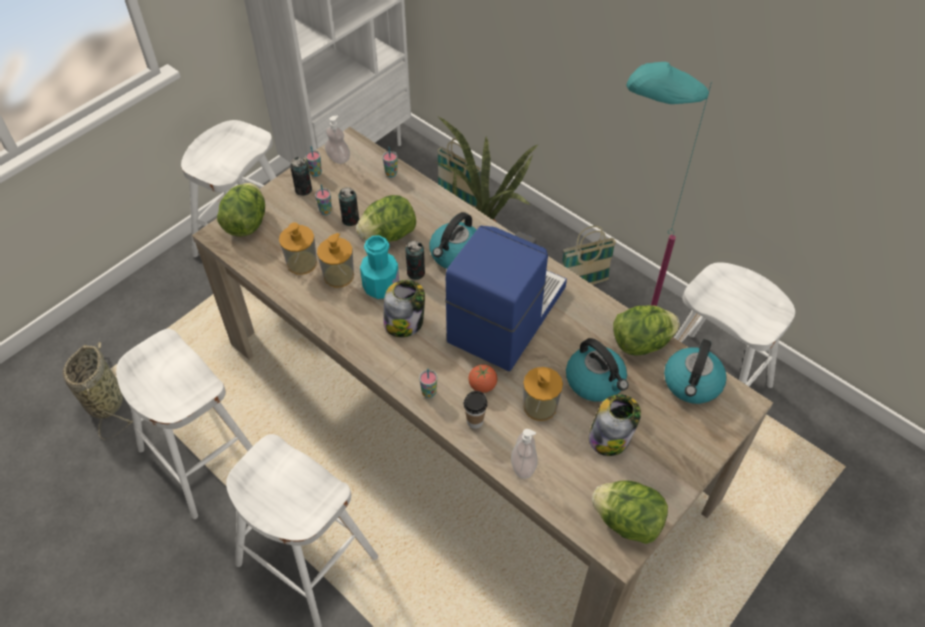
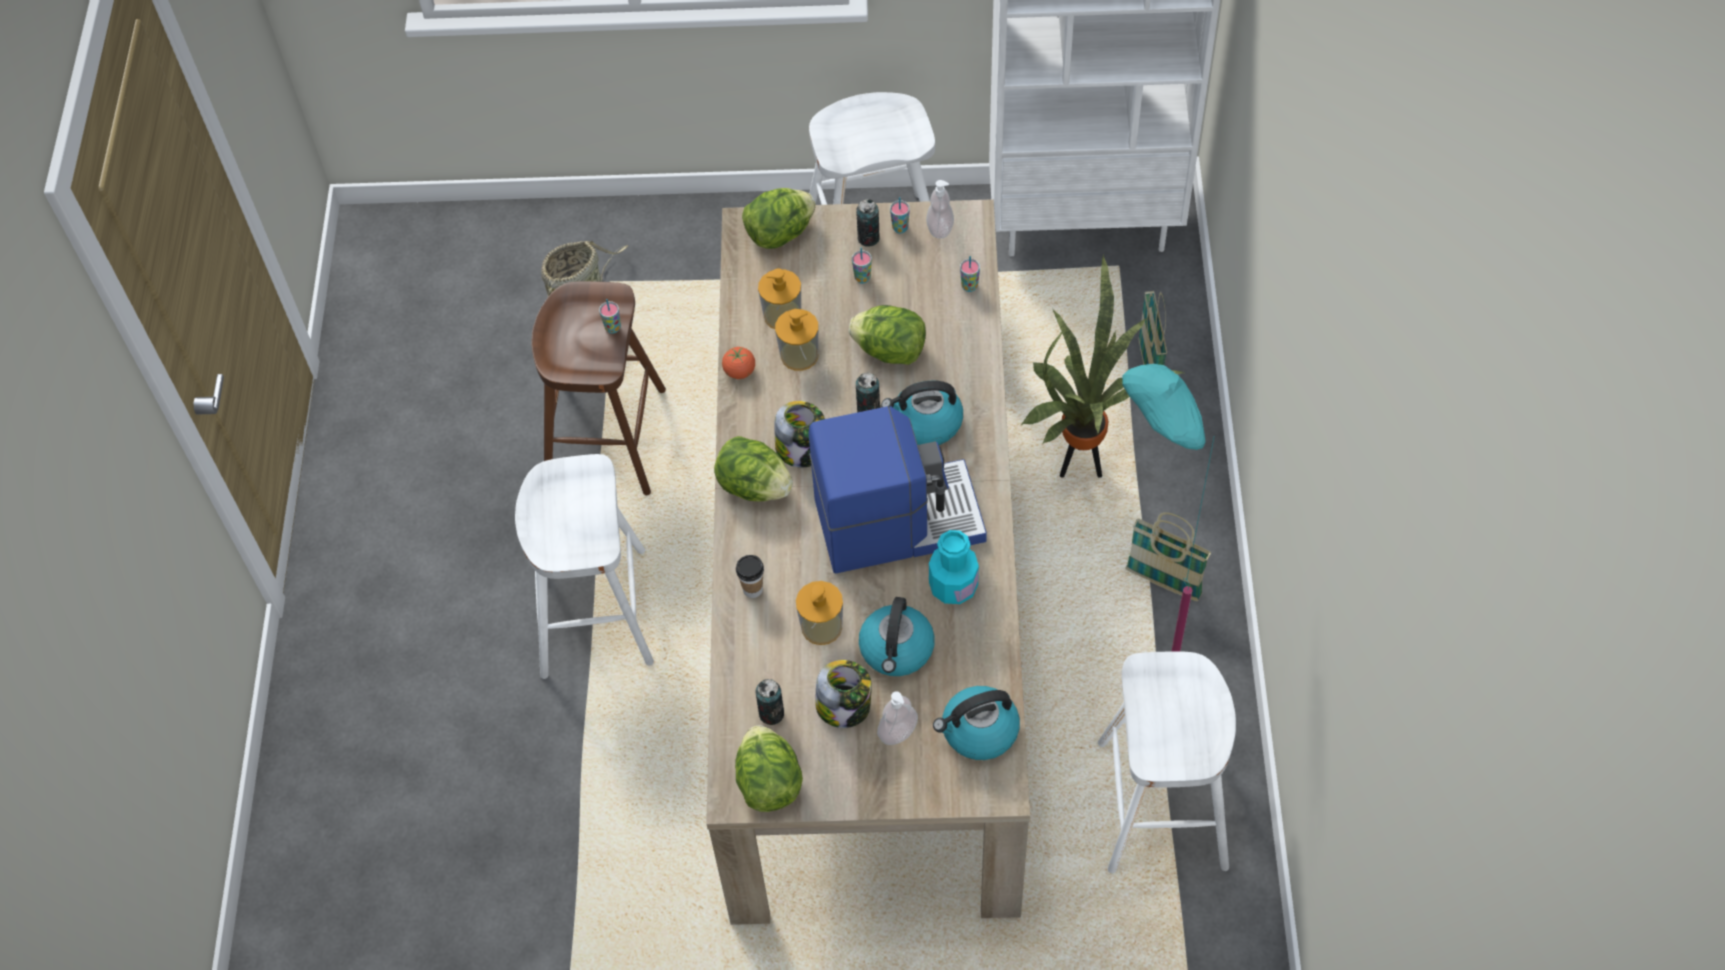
camera: 50 degrees right, 5 degrees up
(202, 458) = (606, 439): white stool -> brown stool
(350, 220) = (874, 306): can -> can (771, 713)
(381, 286) = (822, 397): turquoise bottle -> turquoise bottle (953, 586)
(429, 393) = (746, 531): cup -> cup (613, 328)
(482, 385) = (797, 565): tomato -> tomato (739, 371)
(523, 465) = (745, 661): soap dispenser -> soap dispenser (897, 732)
(641, 343) = (984, 654): lettuce -> lettuce (754, 486)

